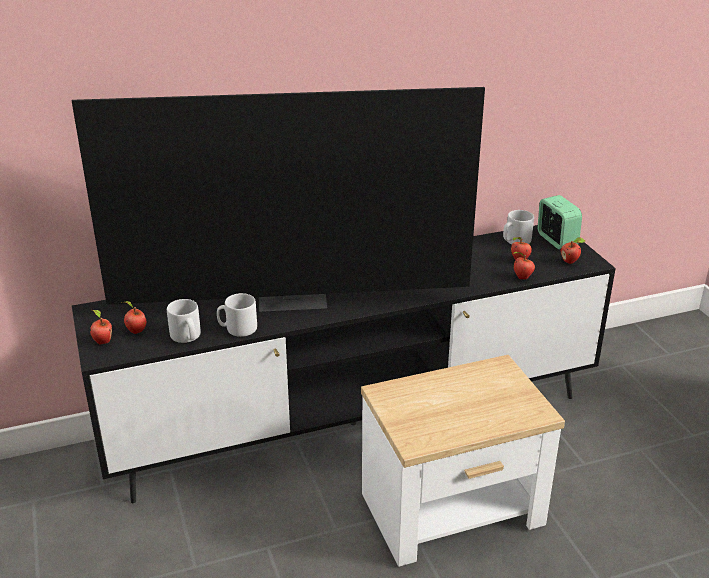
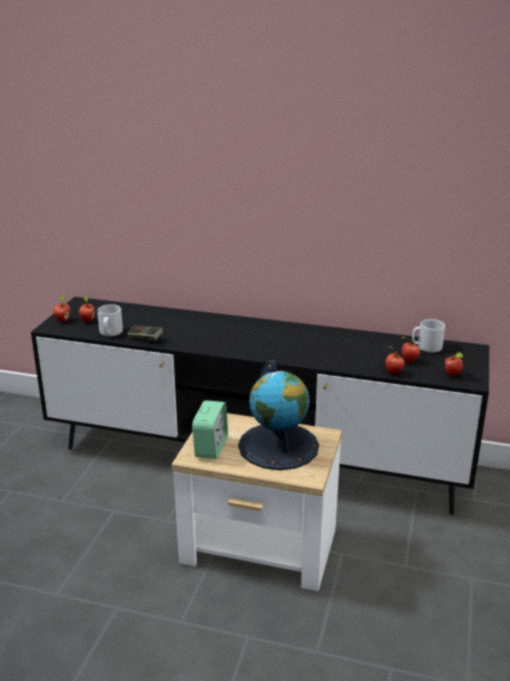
camera: 35 degrees right, 5 degrees down
(237, 329) = (145, 338): grey mug -> game controller
(293, 297) = (205, 332): television -> none
(477, 394) = (279, 446): none -> globe
(556, 240) = (464, 357): alarm clock -> alarm clock (211, 447)

